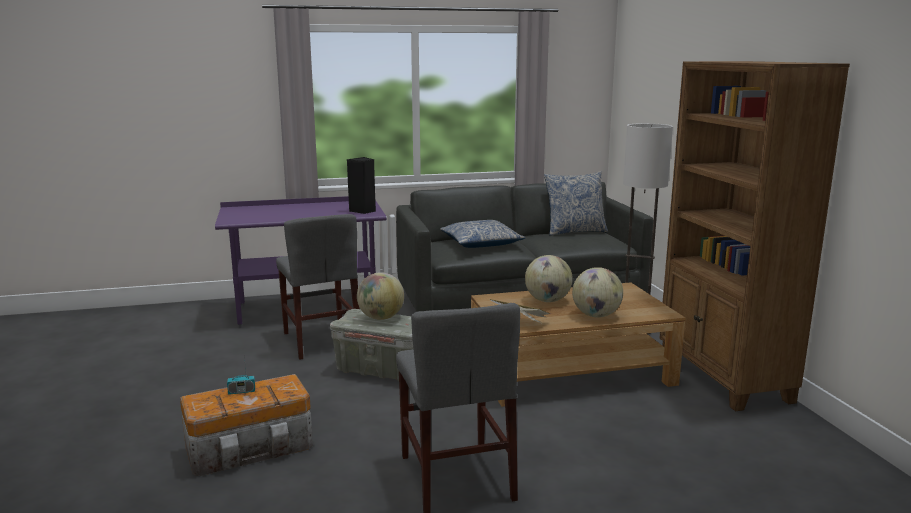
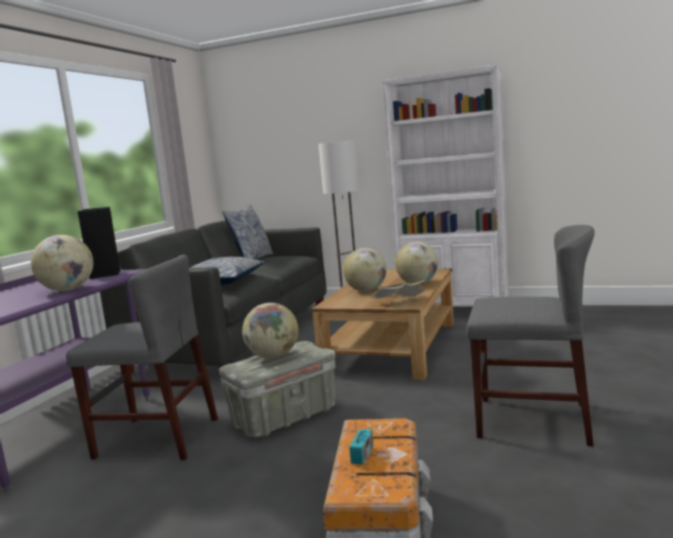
camera: 55 degrees left, 5 degrees down
(315, 216) = (68, 290): none -> globe
(723, 377) = (455, 312): brown bookcase -> white bookcase

